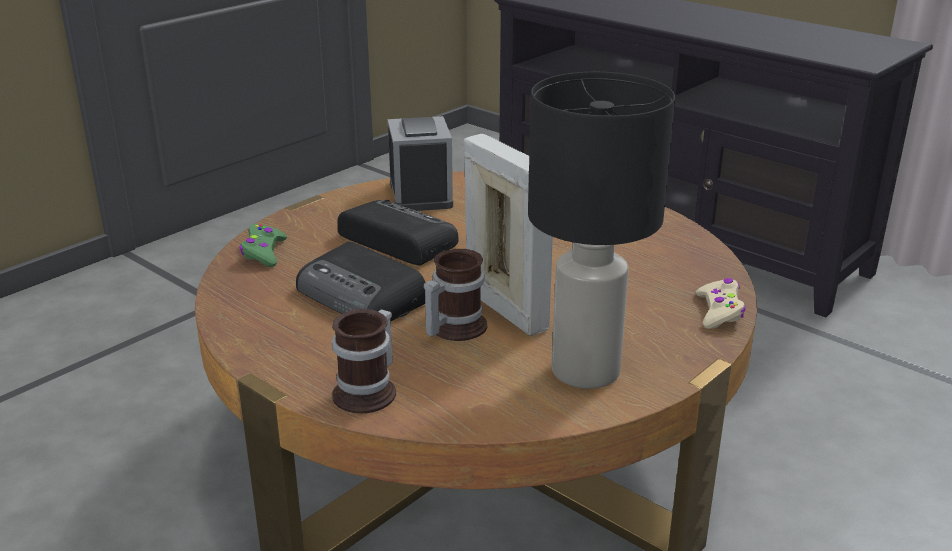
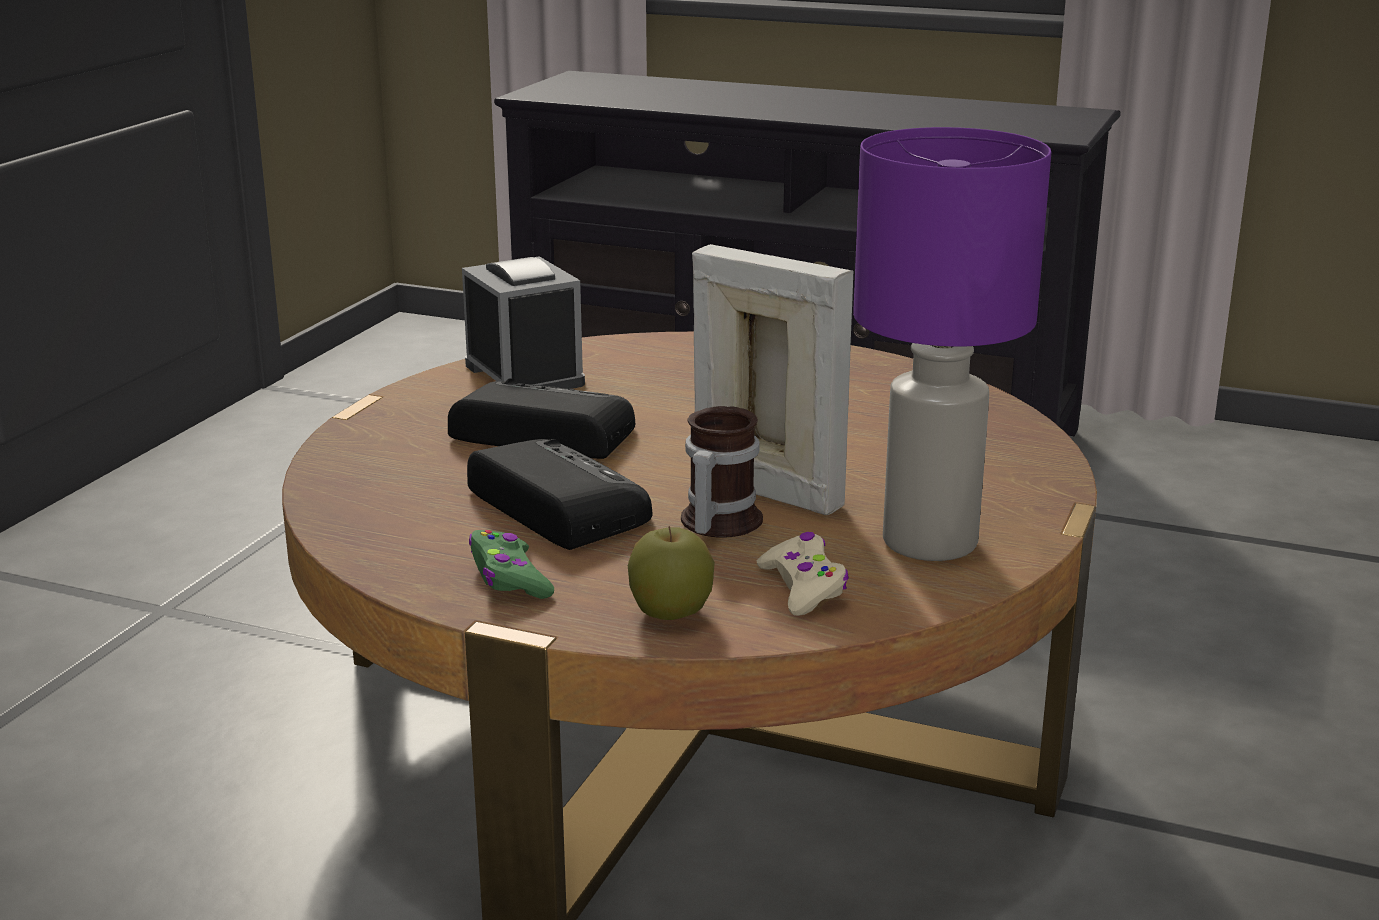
camera: 20 degrees left, 5 degrees down
(263, 253) = (356, 476): green game controller -> green game controller (509, 578)
(363, 296) = (555, 506): radio -> radio turned 150 degrees counterclockwise
(370, 392) = (671, 612): mug -> apple
(584, 372) = (929, 543): black table lamp -> purple table lamp
(719, 311) = (1036, 453): beige game controller -> beige game controller (803, 587)

